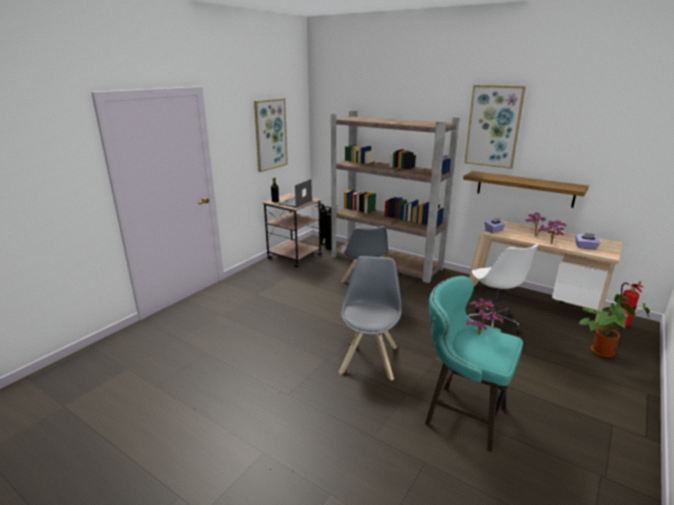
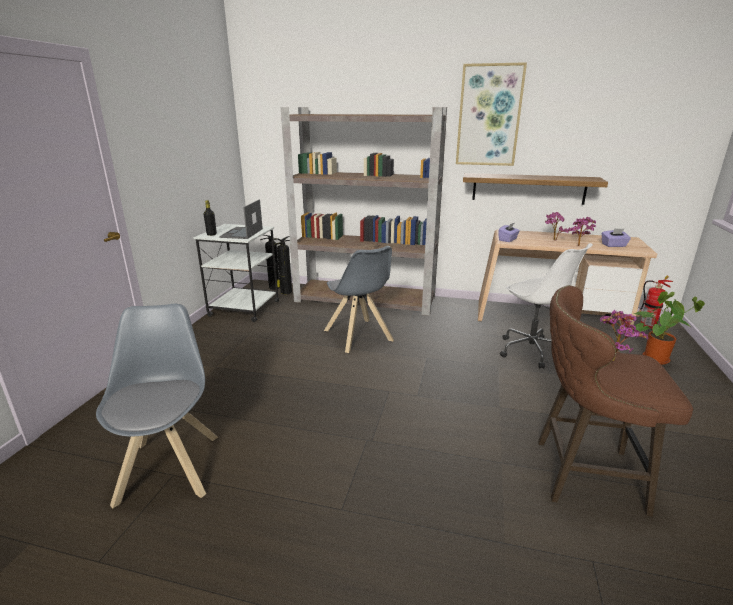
camera: 20 degrees left, 0 degrees up
(270, 134) = (193, 139): picture -> none
(295, 256) = (244, 308): brown cart -> white cart
(369, 358) = (422, 424): grey chair -> grey chair (170, 465)
(461, 414) = (582, 474): turquoise stool -> brown stool

